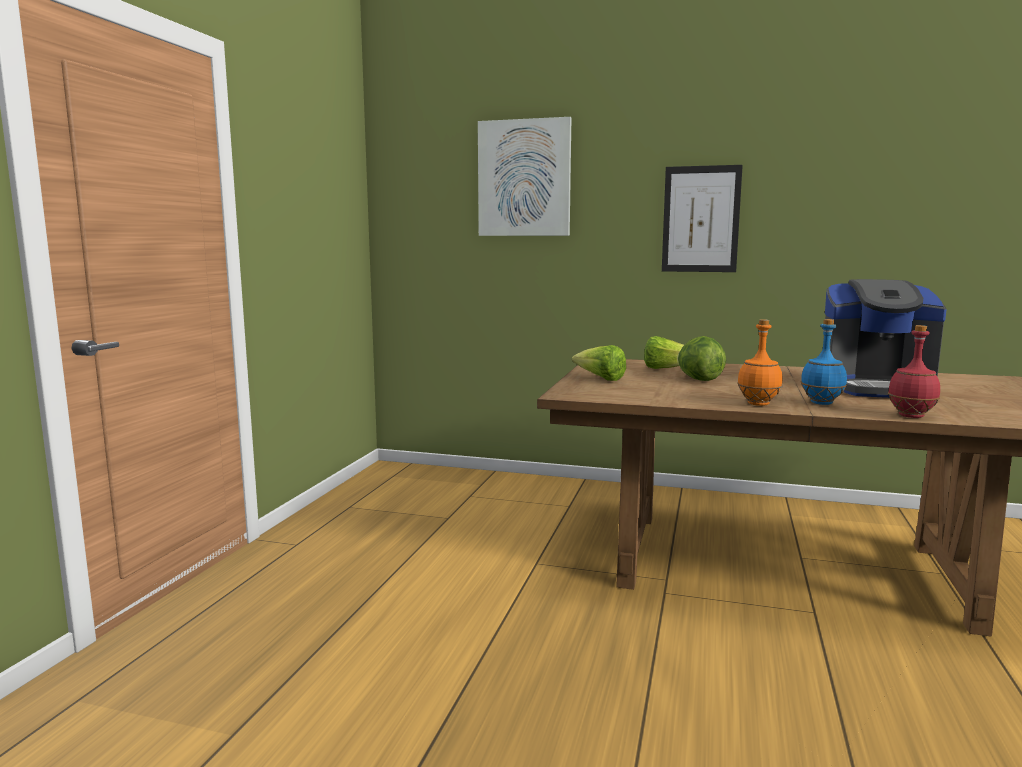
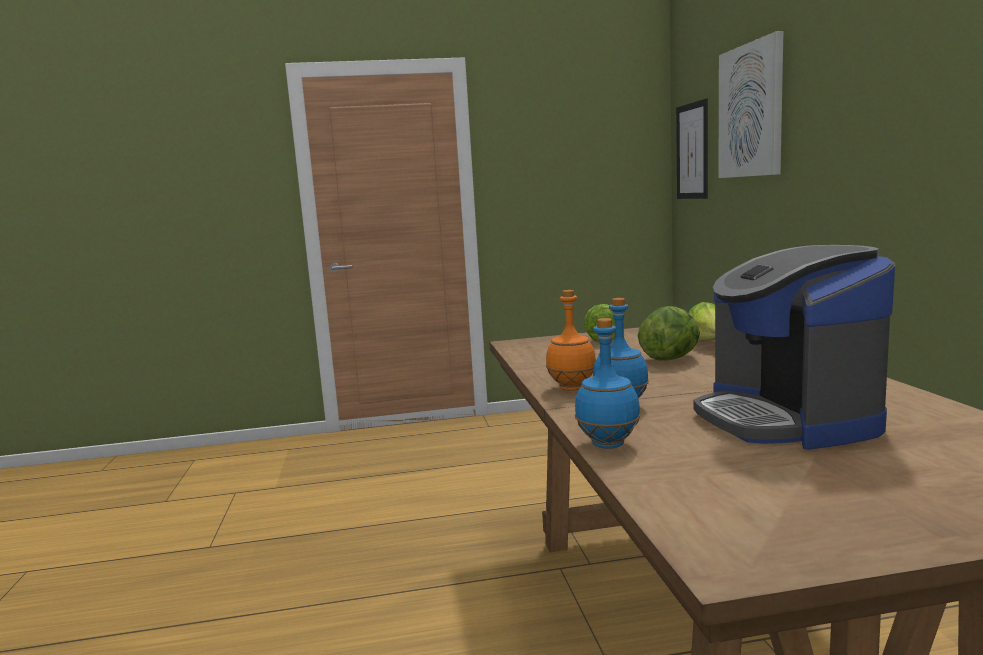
camera: 65 degrees right, 0 degrees up
(701, 219) = (894, 144): picture -> picture (692, 151)
(911, 416) = (609, 444): red bottle -> blue bottle

